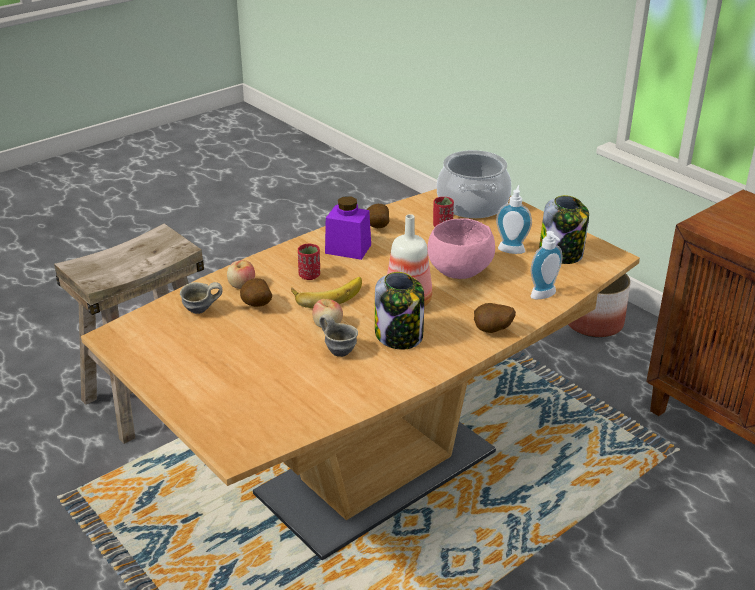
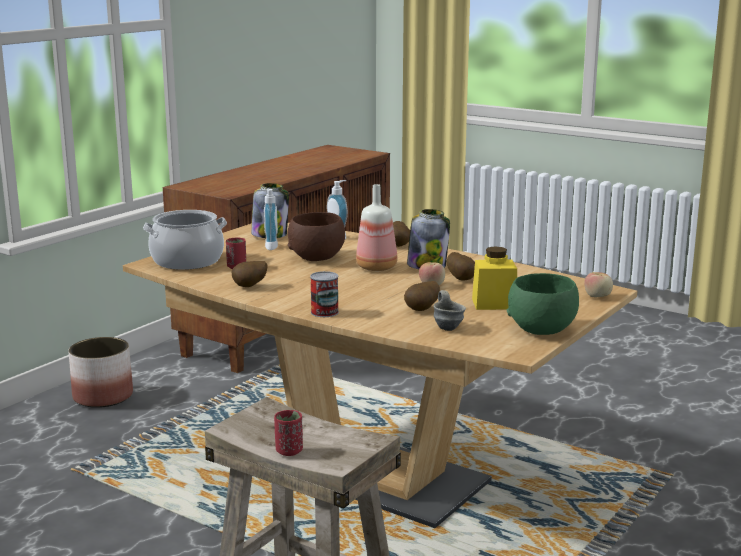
camera: 105 degrees left, 15 degrees down
(153, 363) = (542, 330): none -> green bowl
(242, 285) = (392, 319): apple -> apple (598, 296)
(246, 352) = (494, 304): none -> yellow jar
(283, 255) = (324, 312): none -> can
(309, 275) = (356, 299): red cup -> red cup (289, 451)
(327, 294) = (383, 290): banana -> none
(340, 350) = (462, 279): grey mug -> potato
(348, 249) = (297, 292): purple jar -> none
(458, 271) = (317, 258): pink bowl -> brown bowl

